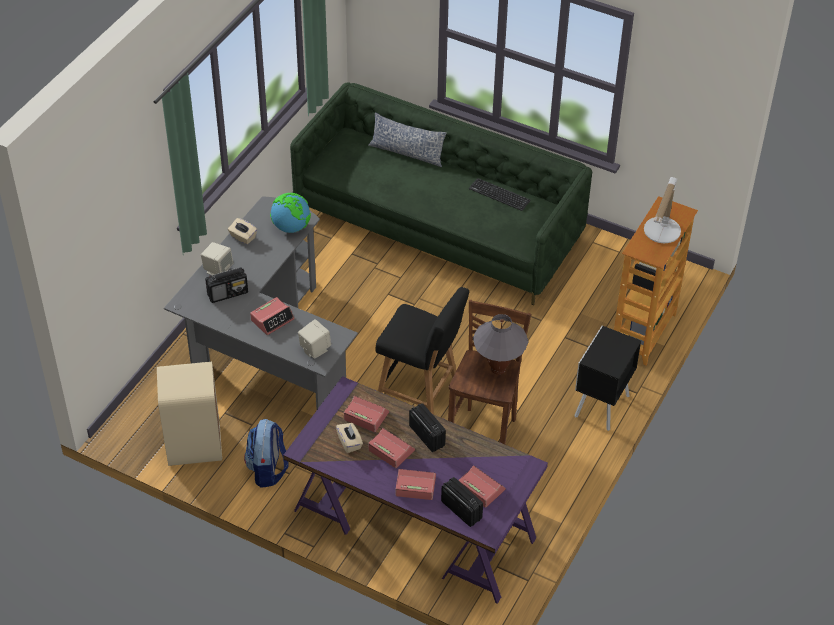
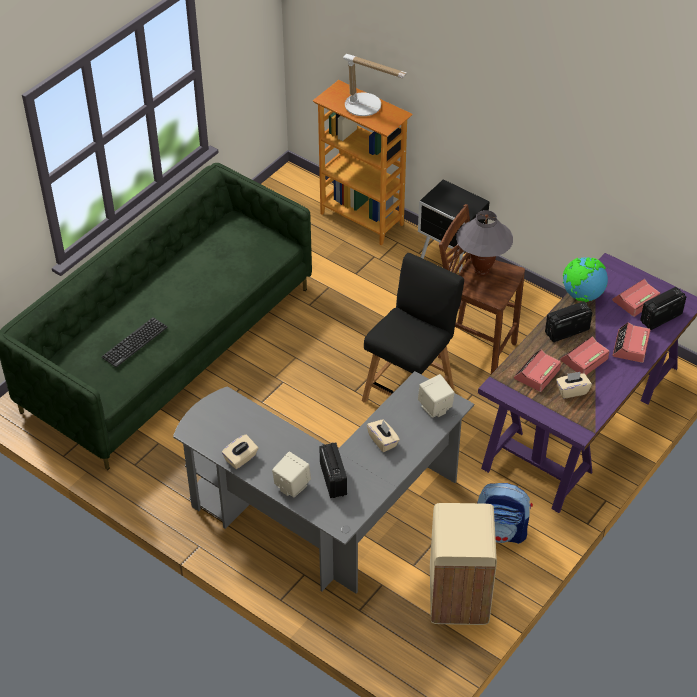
camera: 80 degrees left, 0 degrees up
(272, 319) = (383, 441): alarm clock -> beige tissue box
(291, 227) = (235, 412): globe -> globe (582, 295)
(407, 153) = (108, 317): pillow -> none
(499, 195) = (204, 251): keyboard -> keyboard (135, 342)

